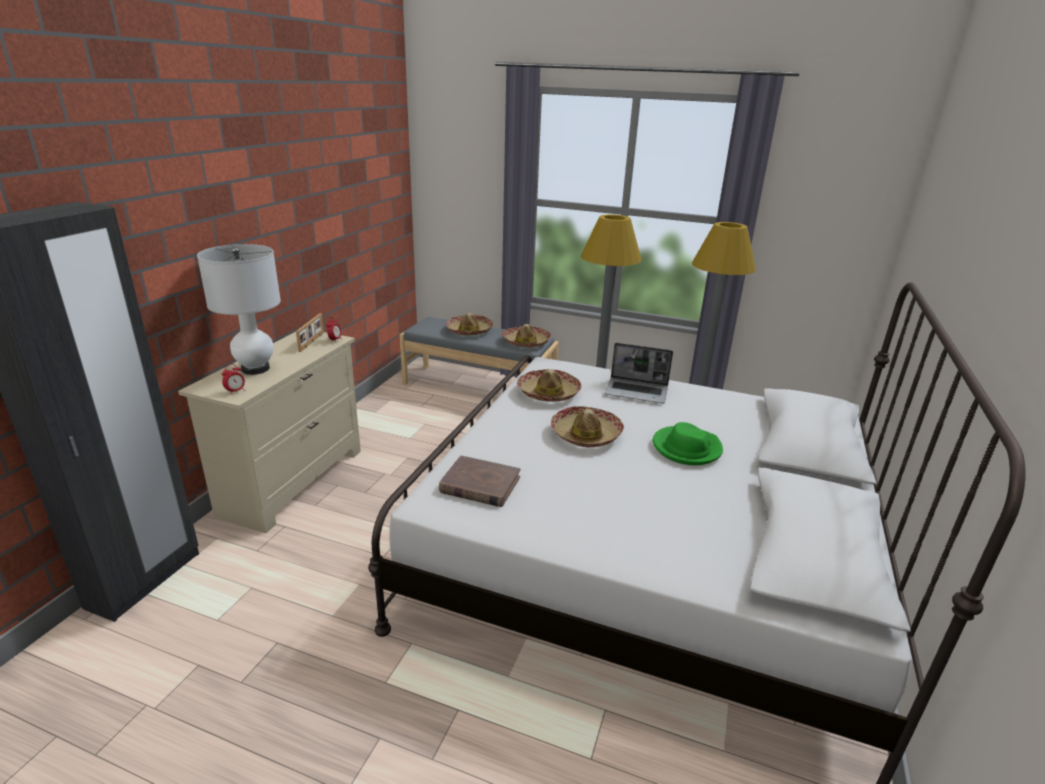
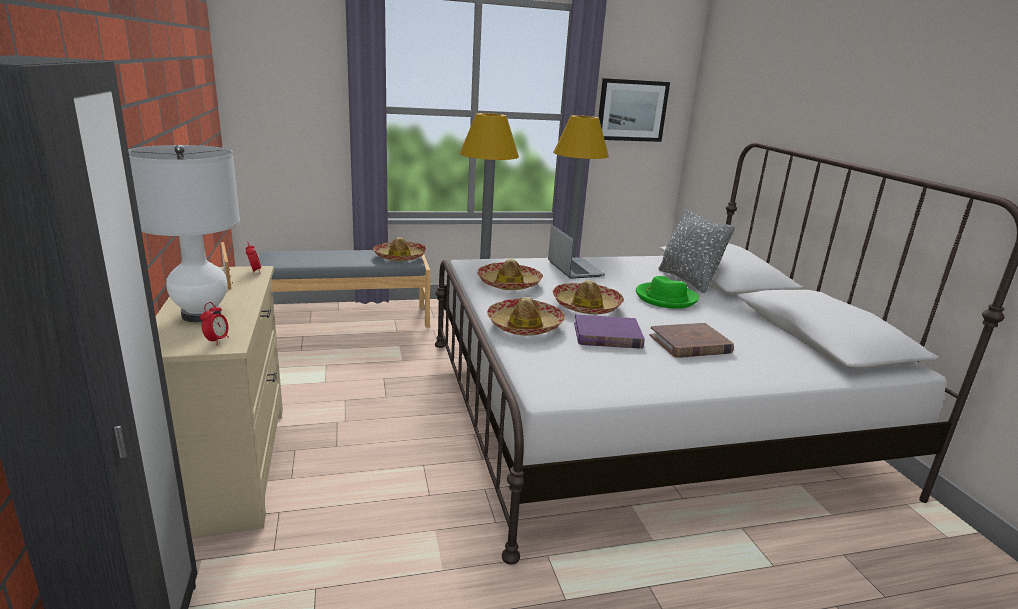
camera: 35 degrees left, 5 degrees down
(469, 330) = (328, 256): hat -> hat (525, 325)
(479, 485) = (568, 364): brown book -> brown book (690, 344)
(557, 470) = (607, 336): none -> purple book
(637, 392) = (574, 269): laptop -> laptop turned 90 degrees counterclockwise
(749, 435) = (688, 280): none -> grey pillow
(814, 219) = (632, 110): none -> picture

